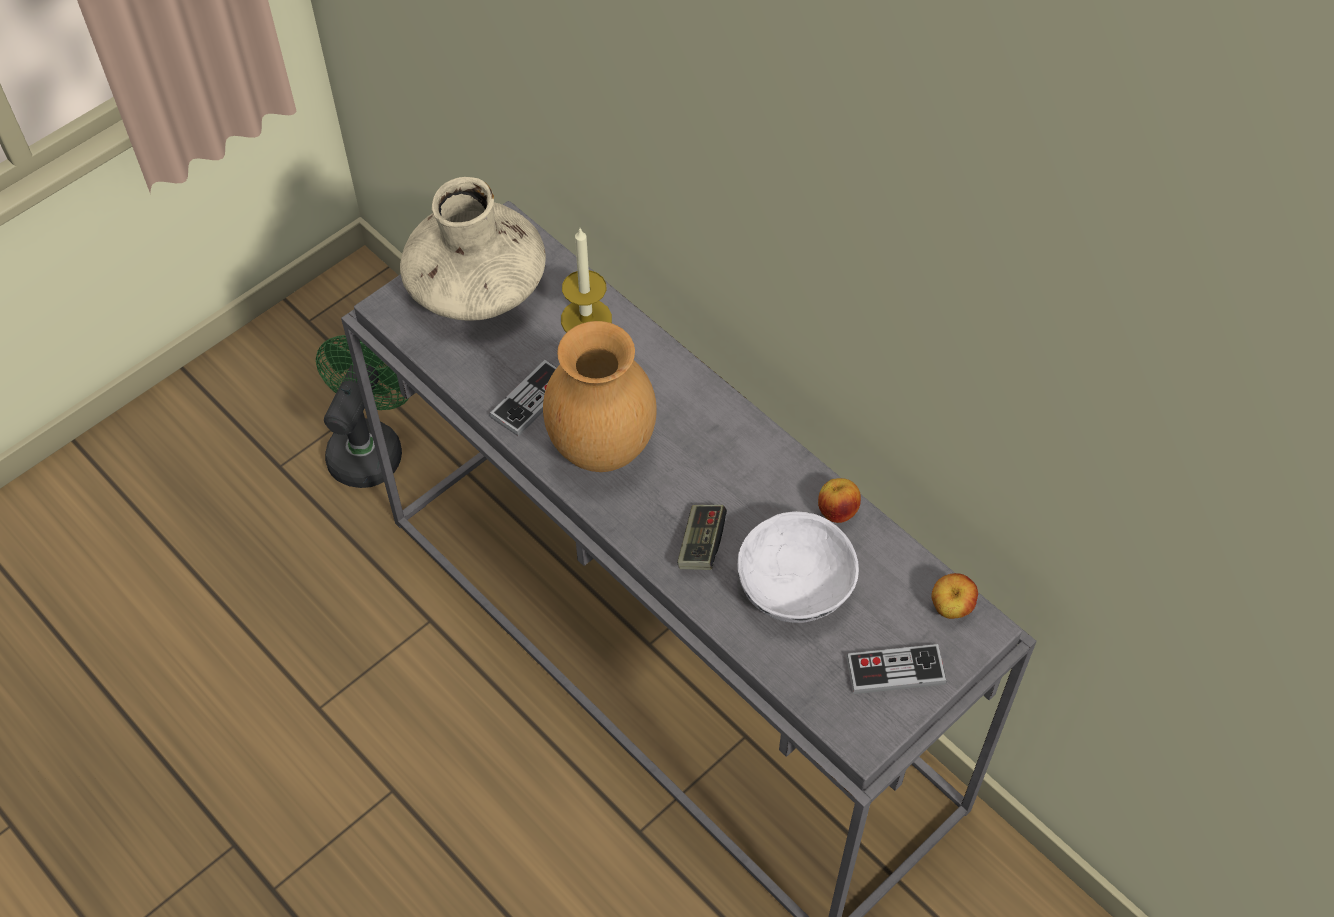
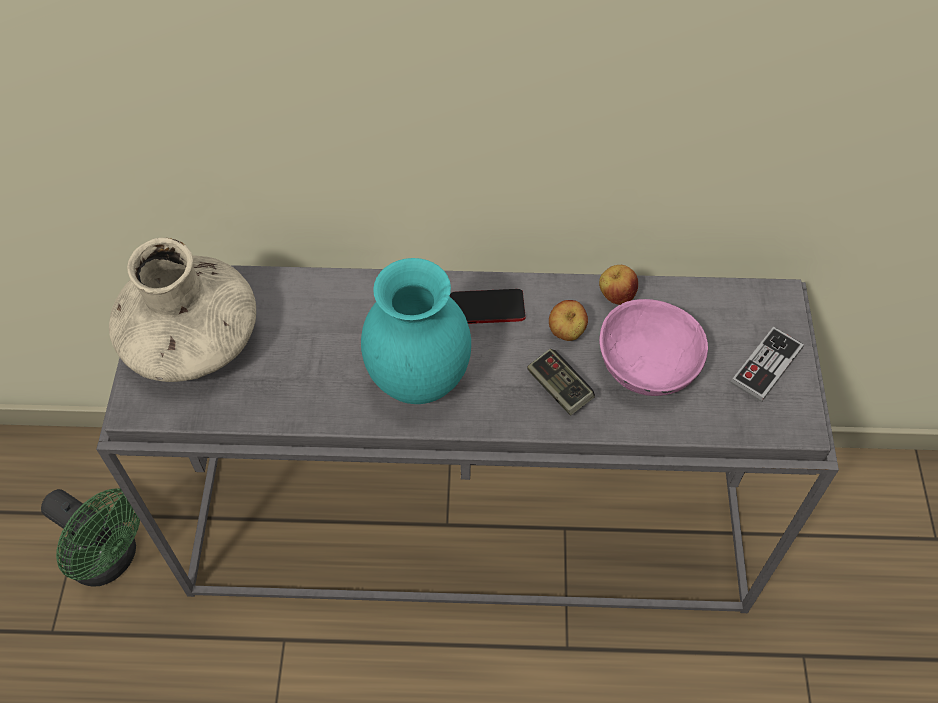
camera: 45 degrees left, 0 degrees up
(369, 446) = (110, 559): green fan -> green fan turned 150 degrees clockwise
(532, 400) = (328, 387): game controller -> none
(586, 319) = (303, 301): candle -> none
(603, 448) = (419, 379): brown vase -> turquoise vase
(720, 435) = (487, 307): none -> phone
(793, 585) = (646, 365): white bowl -> pink bowl
(951, 608) = (749, 299): apple -> apple (566, 333)

